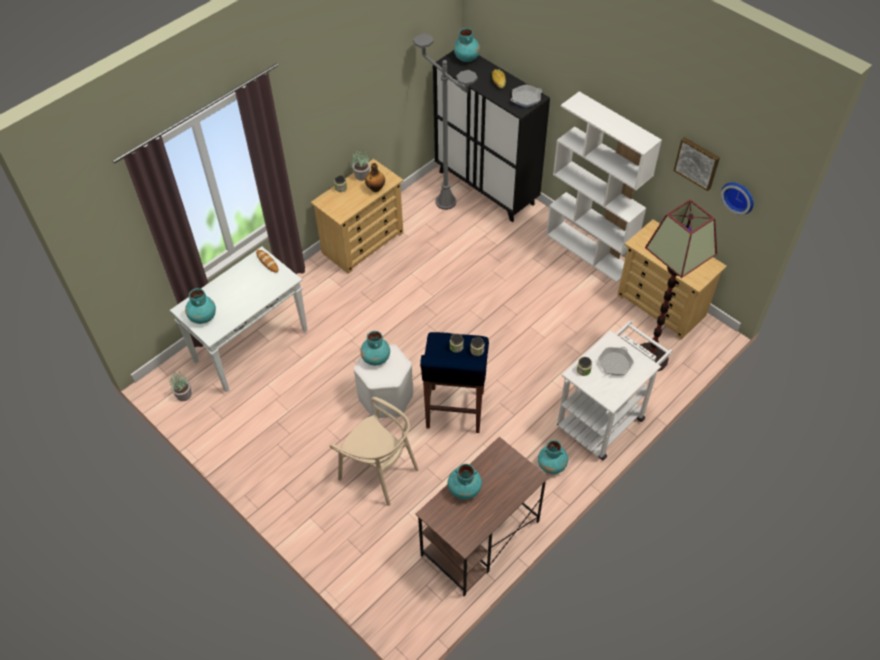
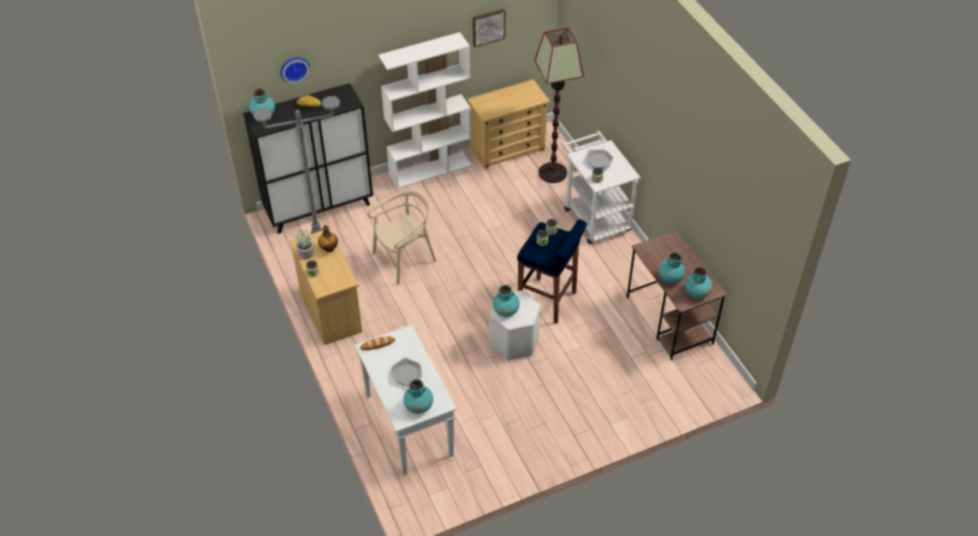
camera: 70 degrees left, 5 degrees down
(183, 394) = (438, 491): potted plant -> none
(379, 471) = (585, 366): beige chair -> beige chair (404, 259)
(526, 98) = (341, 96): frying pan -> frying pan (406, 374)
(552, 465) = (623, 259): turquoise vase -> turquoise vase (697, 292)
(739, 196) = (525, 23): wall clock -> wall clock (294, 68)

